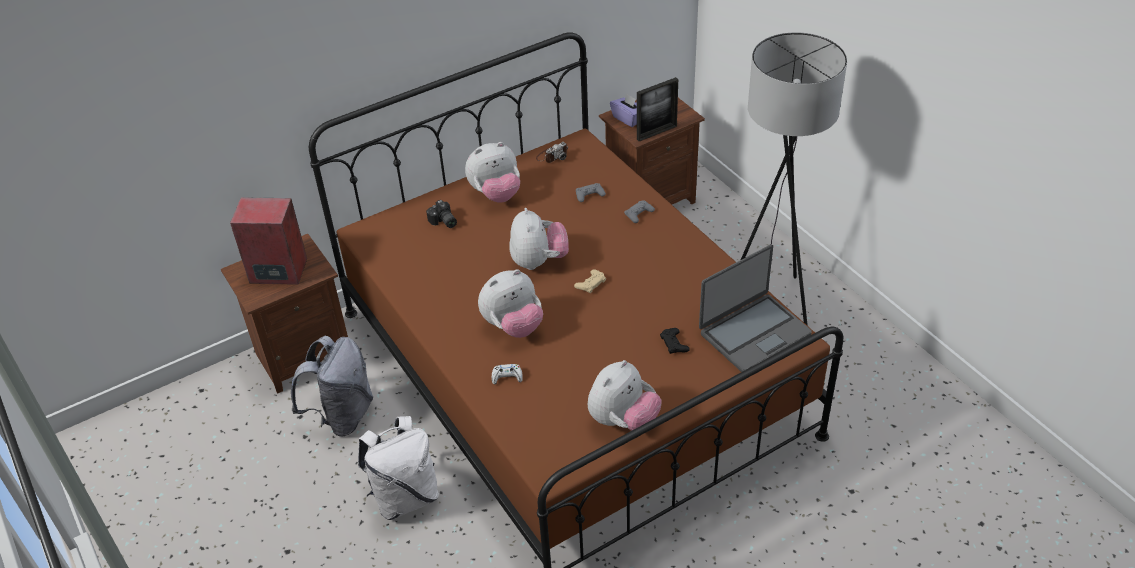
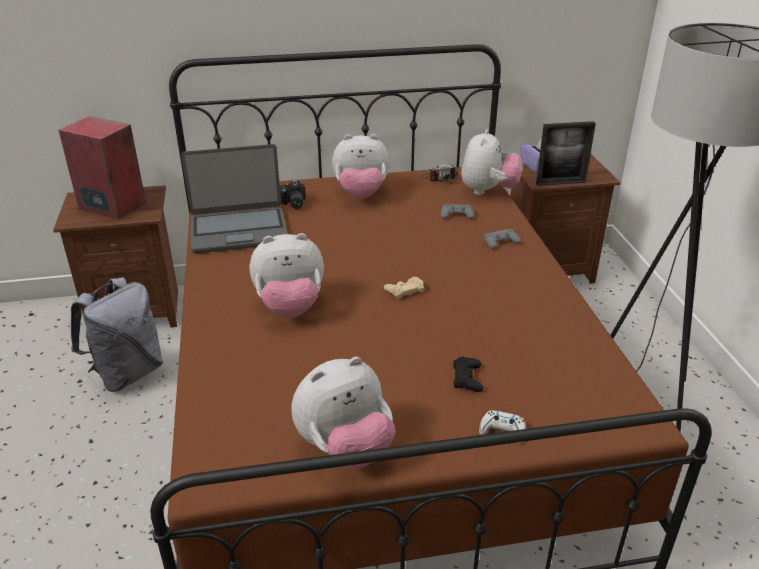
camera: 20 degrees right, 10 degrees down
(405, 497) = (122, 473): white backpack -> none
(507, 377) = (243, 355): white game controller -> white game controller (502, 431)
(539, 261) = (363, 257): plush toy -> plush toy (488, 191)
(753, 333) = (581, 396): laptop -> laptop (238, 230)

